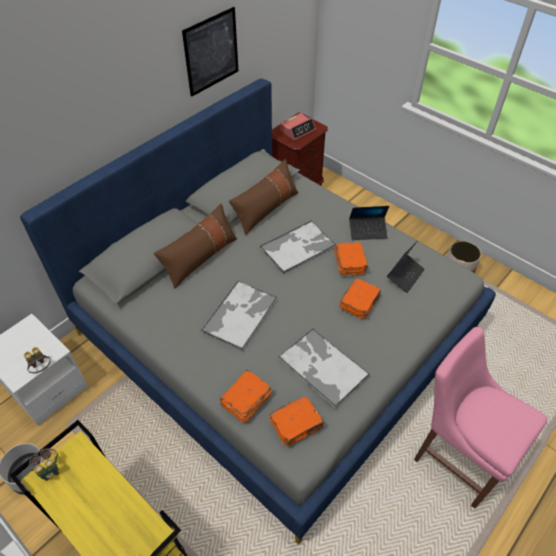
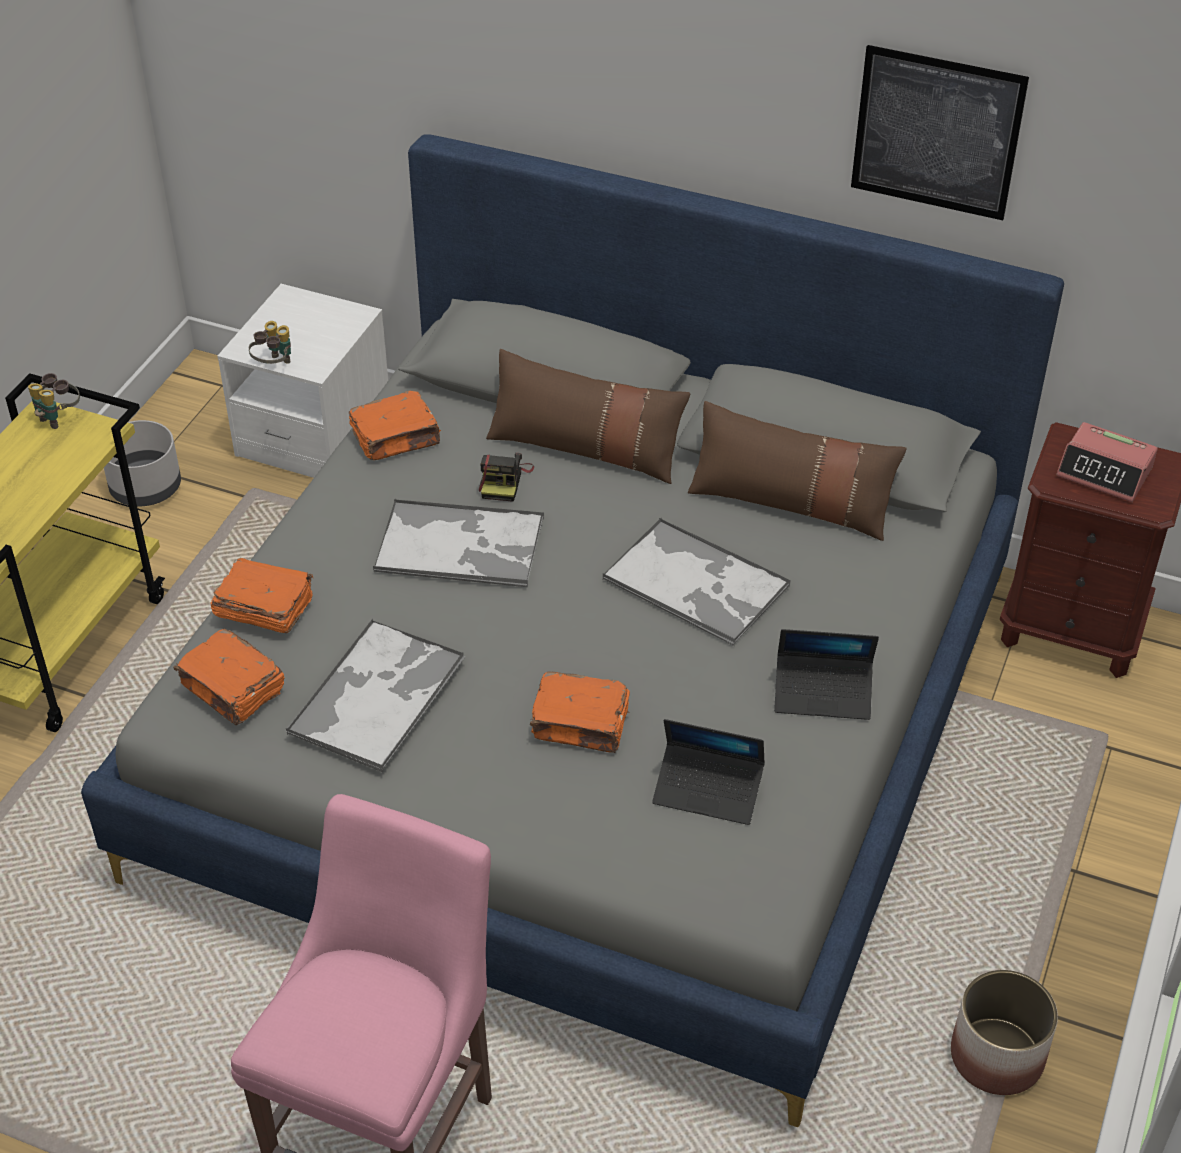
camera: 70 degrees right, 5 degrees down
(205, 289) = (504, 481): none -> camera
(350, 263) = (695, 682): orange book -> orange book (397, 438)
(367, 231) = (823, 693): laptop -> laptop turned 60 degrees counterclockwise

